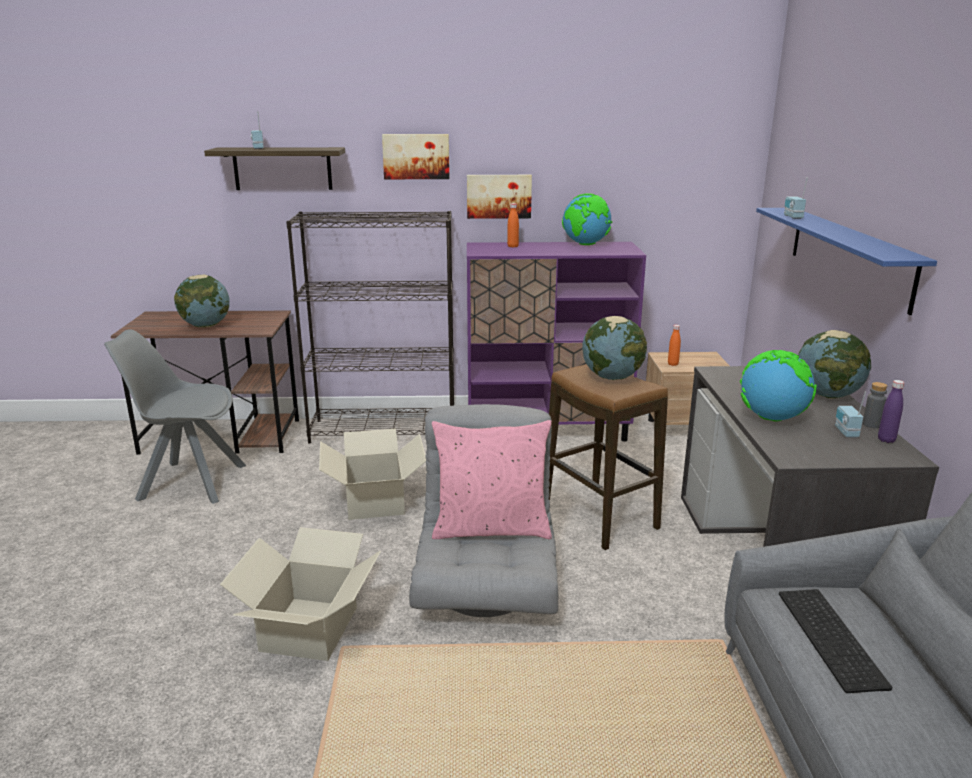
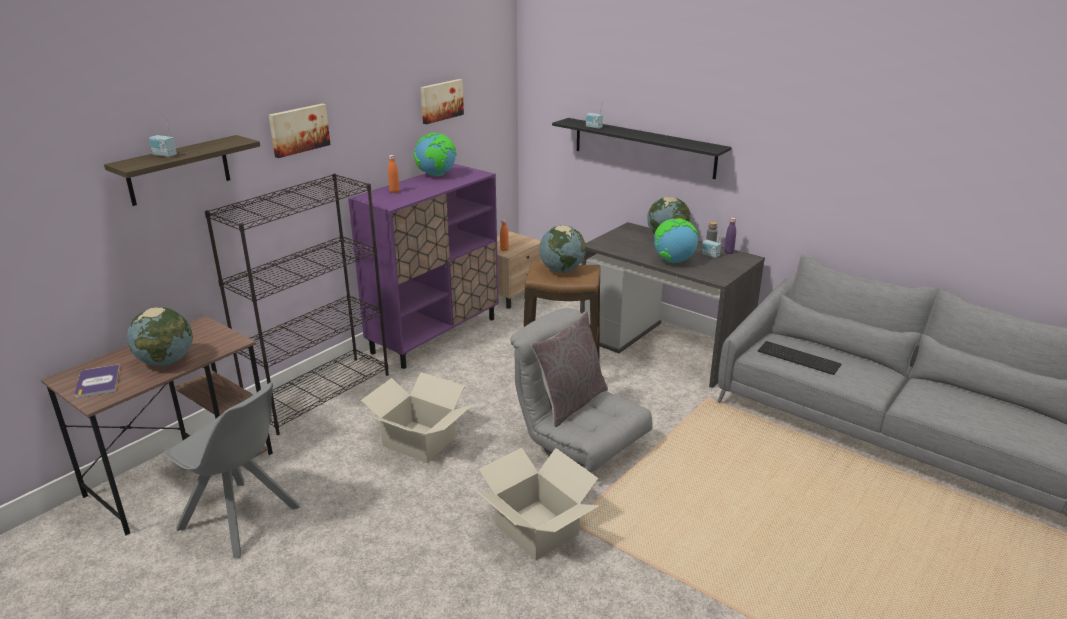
camera: 50 degrees left, 5 degrees up
(156, 322) = (98, 382): none -> book
(189, 482) = (241, 519): grey chair -> grey chair turned 105 degrees counterclockwise
(491, 528) = (570, 403): pink pillow -> grey pillow
(499, 196) = (364, 150): picture -> picture (441, 101)
(848, 255) = (643, 147): blue shelf -> black shelf

